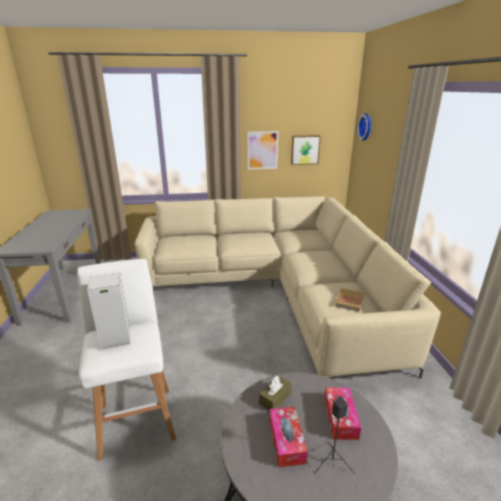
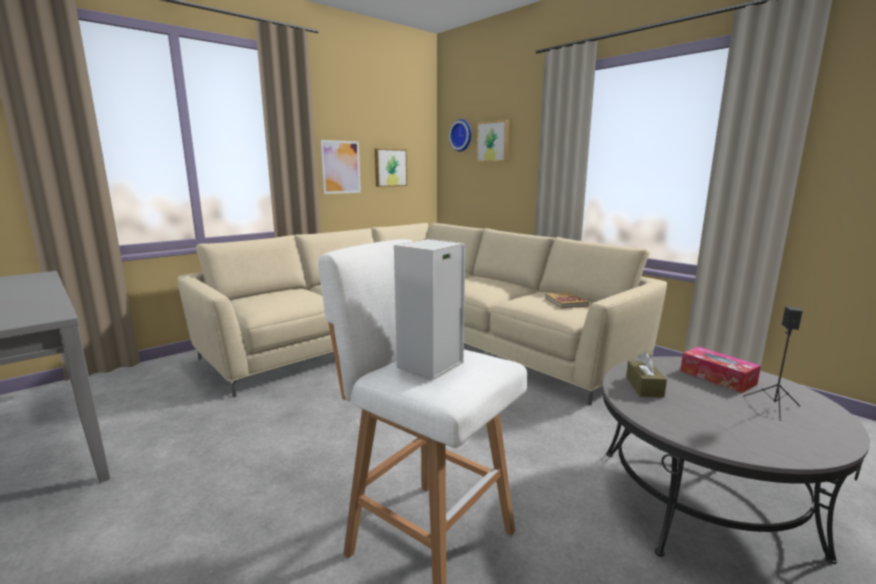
camera: 35 degrees left, 10 degrees down
(286, 441) = (717, 411): tissue box -> none
(382, 138) = (493, 141): none -> picture

